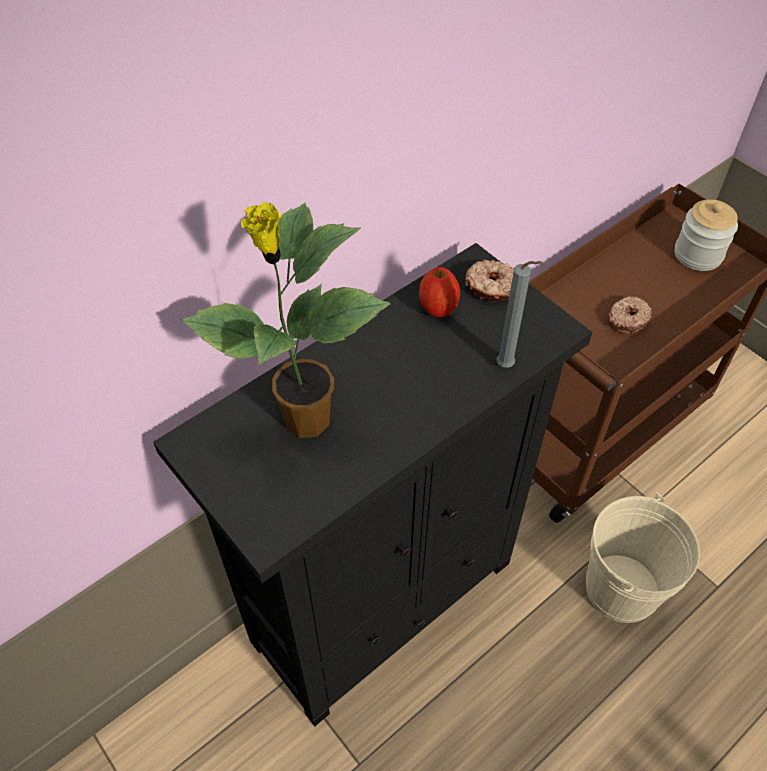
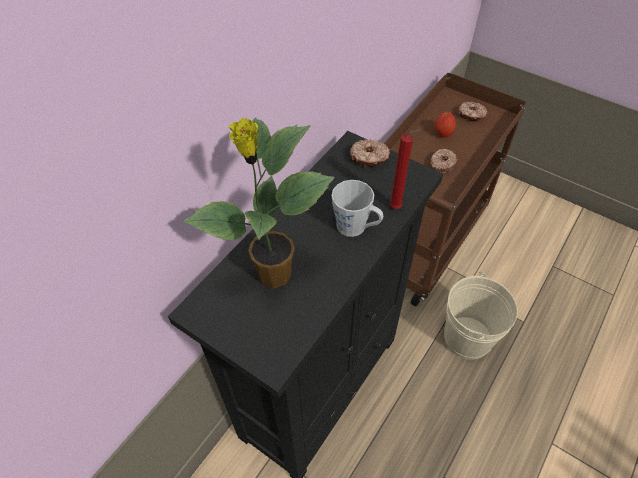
camera: 15 degrees left, 0 degrees up
(438, 308) = (338, 179): apple -> apple (443, 134)
(439, 381) = (356, 227): none -> grey mug
(507, 366) = (397, 207): grey candle -> red candle
(698, 255) = (471, 115): jar -> donut

